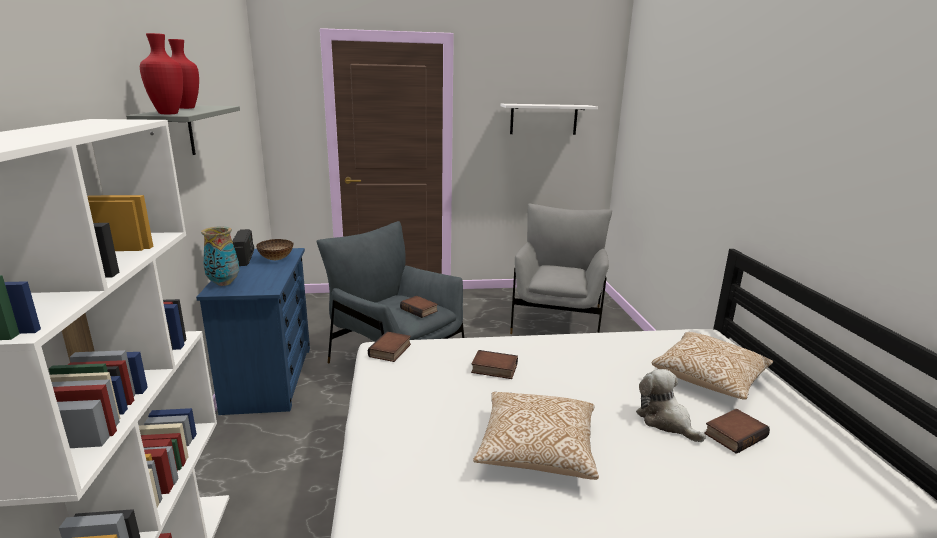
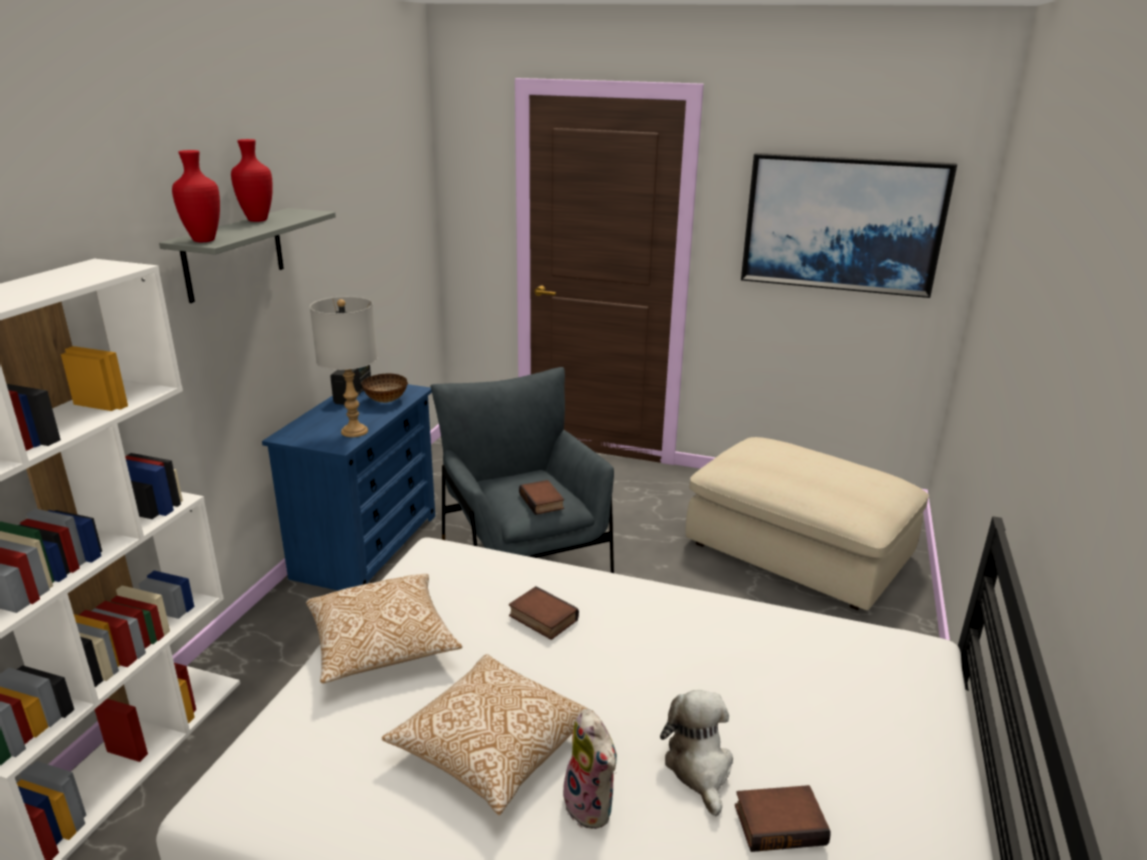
camera: 25 degrees right, 5 degrees up
(223, 283) = (302, 427): vase -> none
(271, 280) = (354, 431): none -> grey table lamp
(391, 351) = (441, 558): book -> none
(543, 119) = (842, 224): white shelf -> picture
(557, 320) = (799, 549): grey armchair -> beige ottoman
(630, 461) = (592, 806): none -> plush toy
(709, 379) = (842, 723): pillow -> pillow (382, 646)

